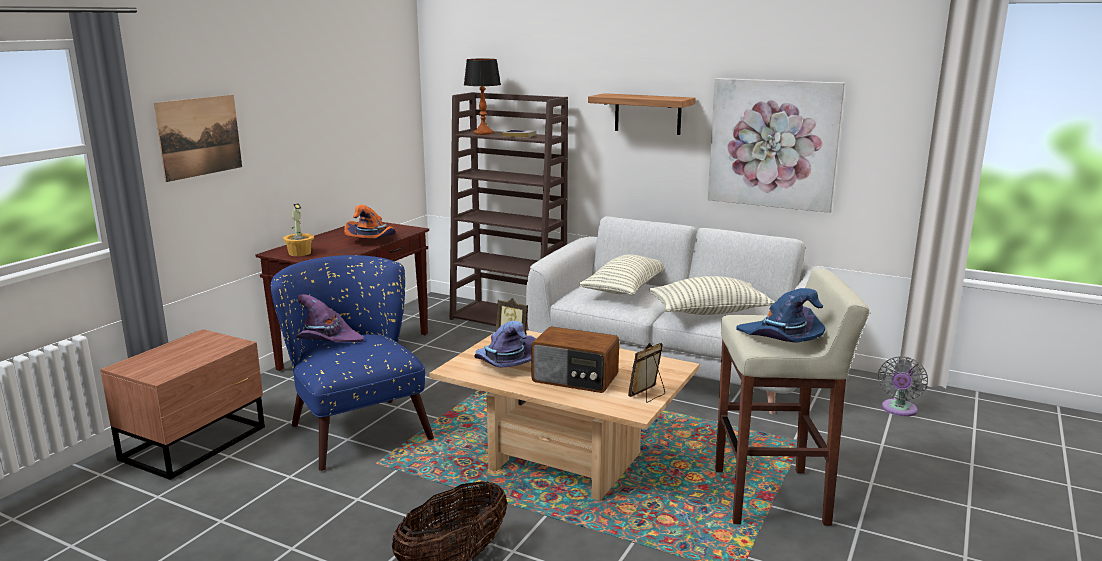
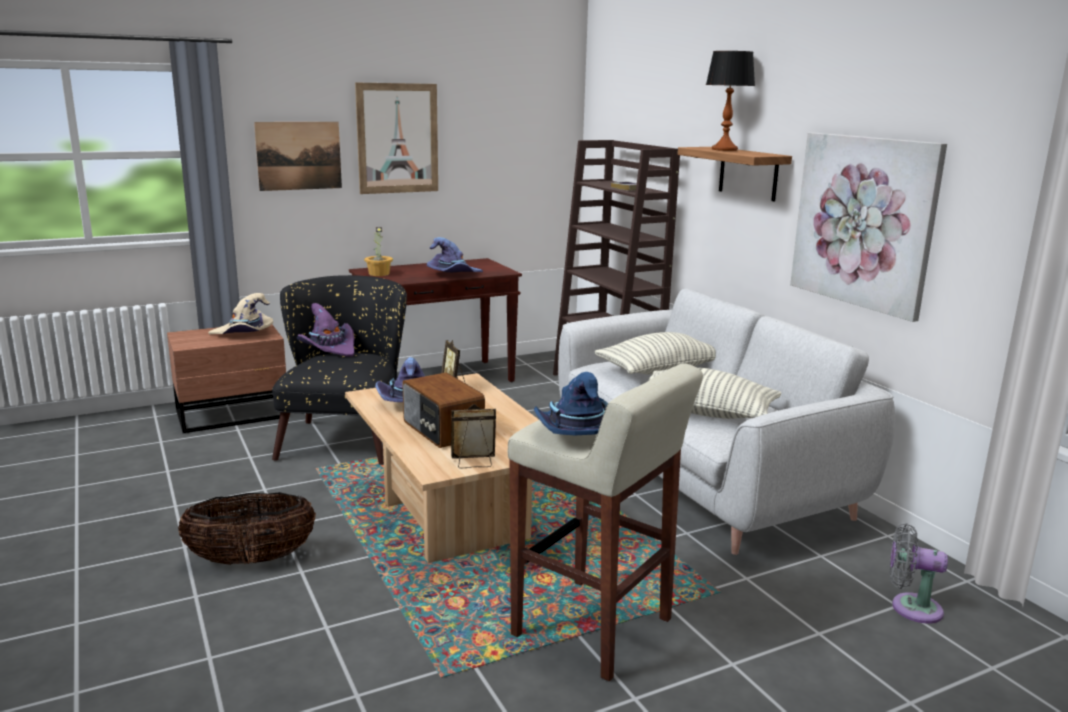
camera: 35 degrees right, 0 degrees up
(201, 347) = (244, 334): none -> beige hat
(285, 107) = (397, 138): none -> picture
(355, 426) = (346, 436): blue armchair -> black armchair
(372, 240) = (453, 274): orange hat -> purple hat
(483, 133) = (604, 183): table lamp -> table lamp (725, 149)
(898, 410) = (910, 607): grey fan -> grey fan turned 45 degrees clockwise

